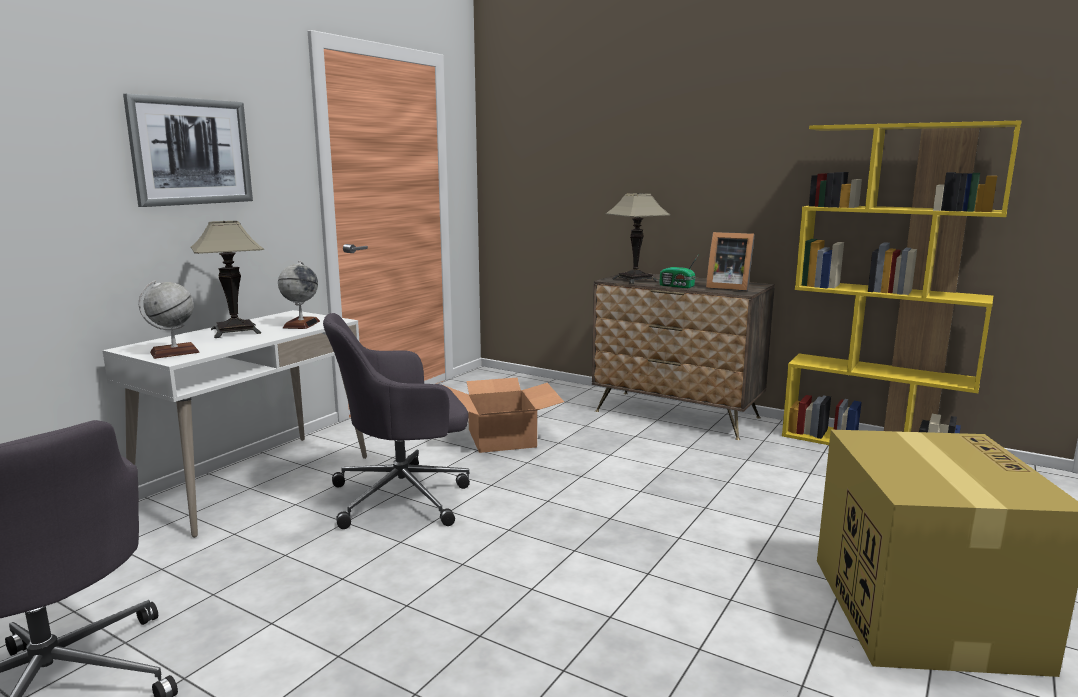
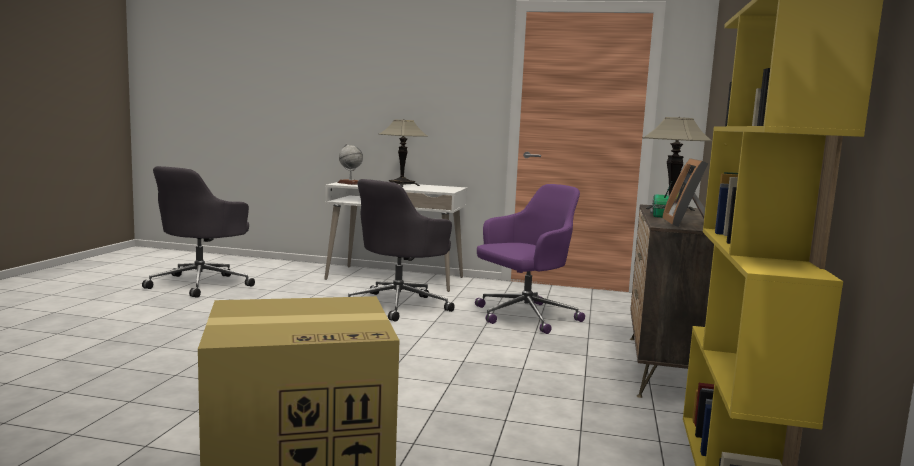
camera: 70 degrees right, 5 degrees down
(191, 152) = (418, 81): picture -> none
(301, 324) = (429, 189): globe -> none
(404, 496) = (399, 305): grey office chair -> grey office chair turned 105 degrees counterclockwise
(502, 438) = (524, 317): cardboard box -> purple office chair

